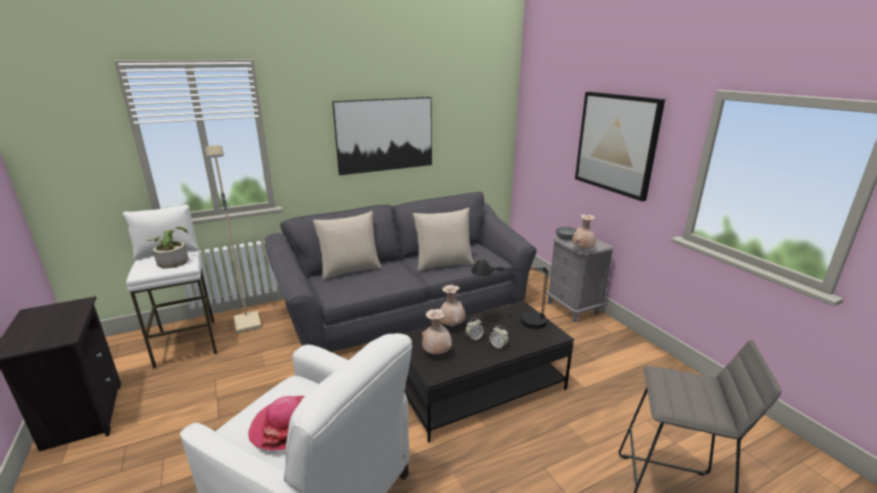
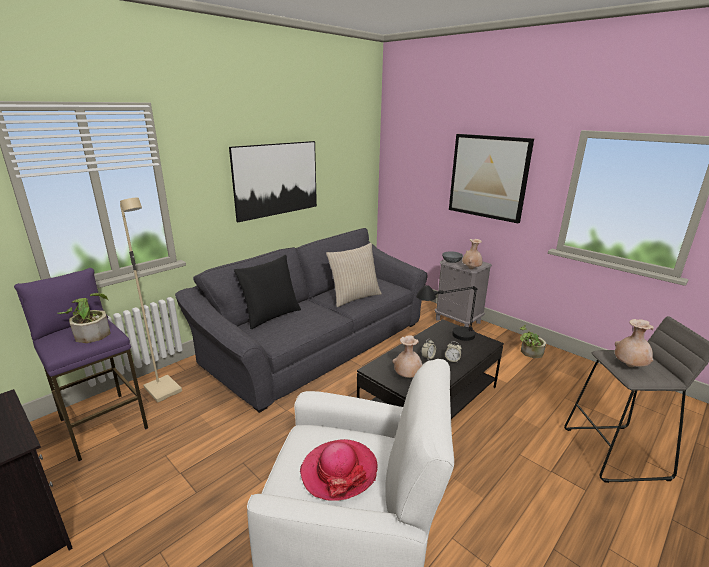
camera: 20 degrees left, 0 degrees up
(187, 342) = (103, 424): white stool -> purple stool
(350, 270) = (271, 316): beige pillow -> black pillow
(451, 325) = (401, 350): beige vase -> beige vase (629, 366)
(637, 359) = (529, 353): none -> potted plant

